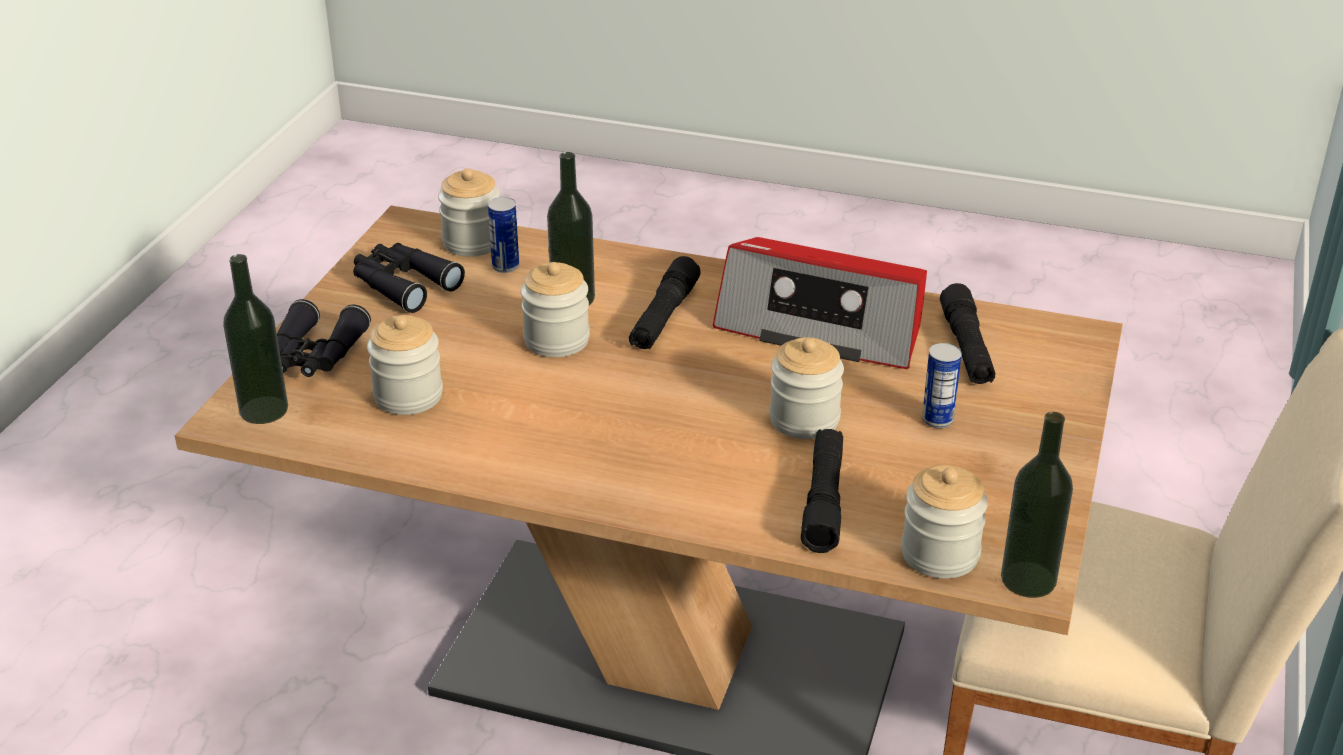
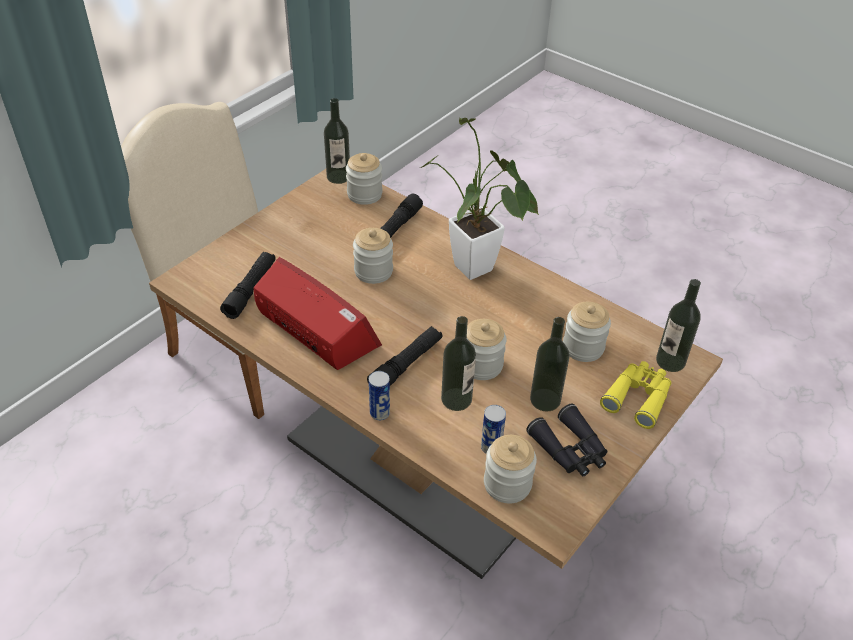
camera: 160 degrees left, 10 degrees up
(314, 355) = (638, 397): black binoculars -> yellow binoculars
(450, 324) = (545, 400): none -> bottle
(625, 461) = (478, 273): none -> potted plant
(937, 420) = (307, 253): can -> can (379, 413)

